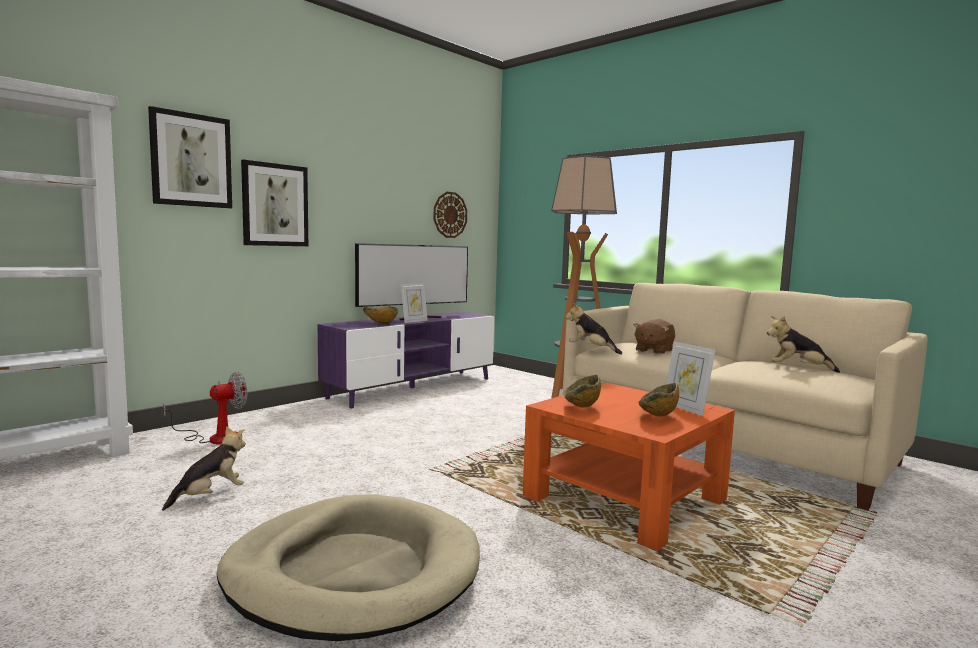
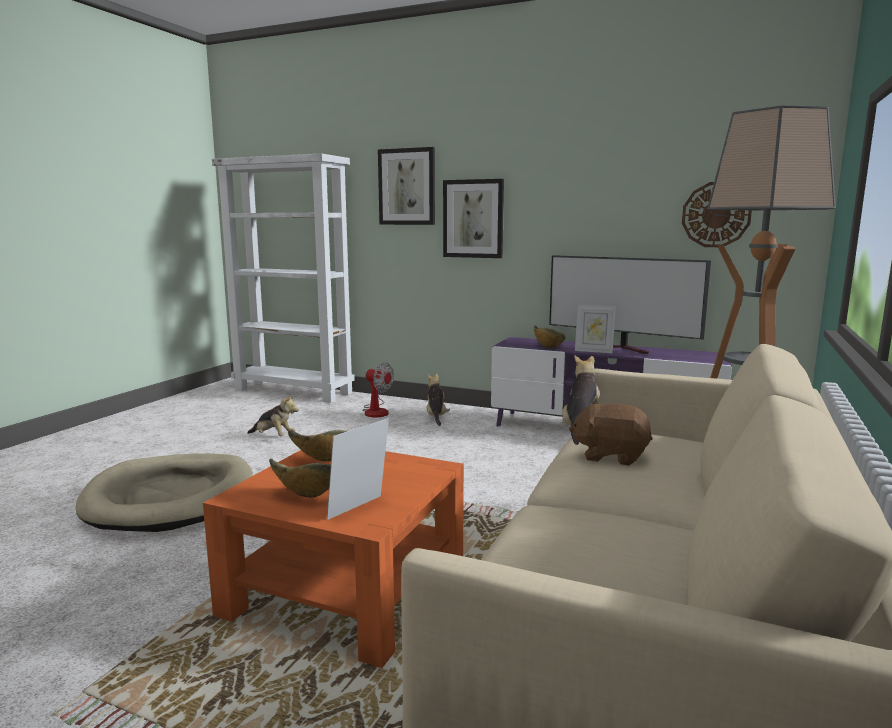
camera: 70 degrees right, 5 degrees up
(798, 369) = (625, 572): plush toy -> plush toy (436, 417)

